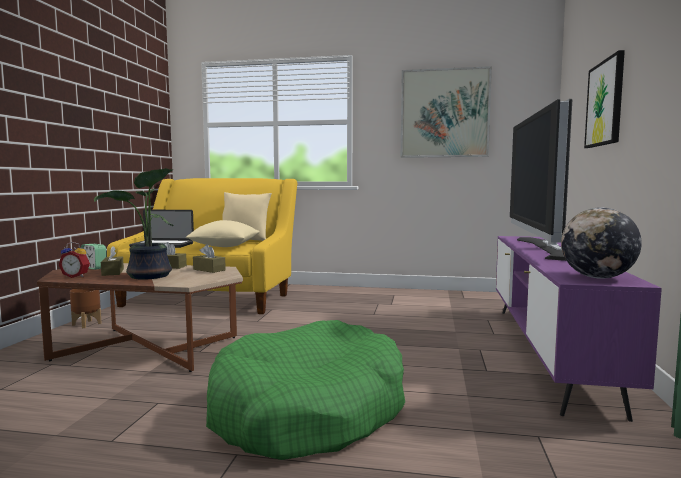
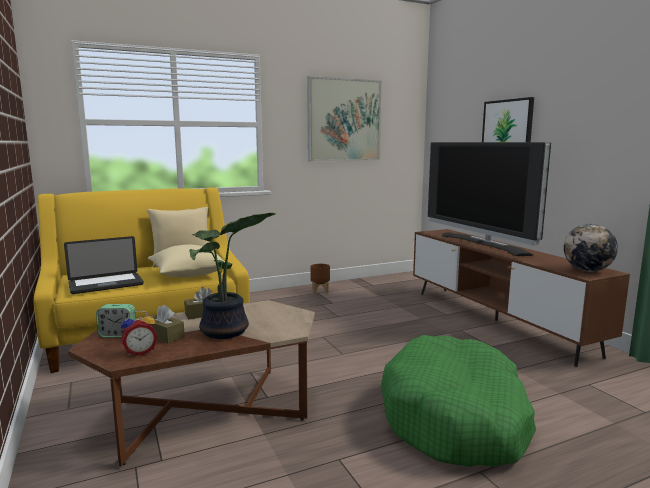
camera: 35 degrees left, 5 degrees up
(87, 324) = (62, 406): brown planter -> brown planter (320, 291)
(209, 270) = (258, 309): brown tissue box -> none
(547, 351) = (496, 320): purple tv stand -> brown tv stand

